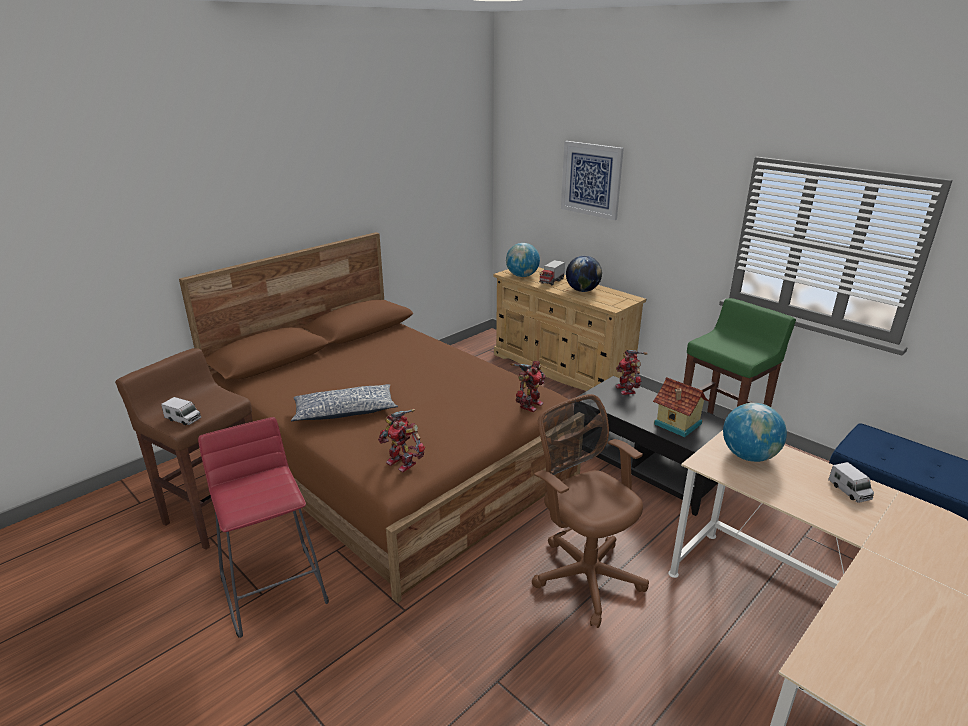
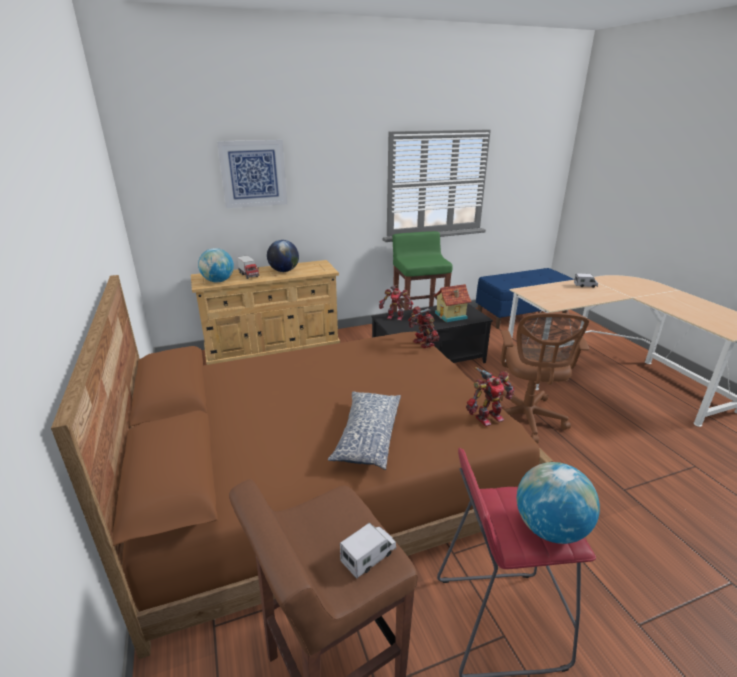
camera: 65 degrees left, 0 degrees up
(584, 573) = (526, 420): brown office chair -> brown office chair turned 75 degrees counterclockwise
(749, 456) = (547, 294): globe -> globe (549, 528)

